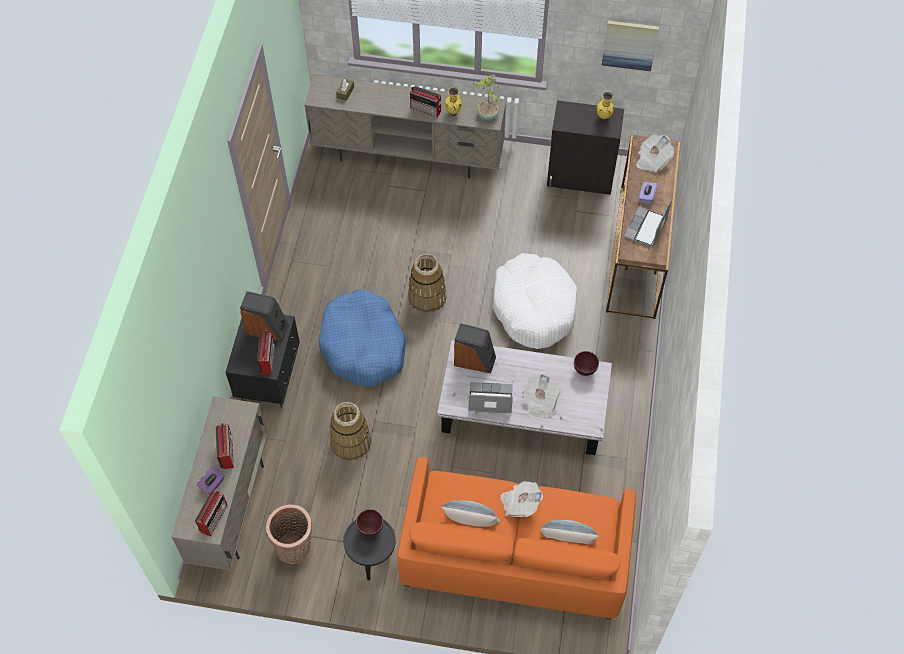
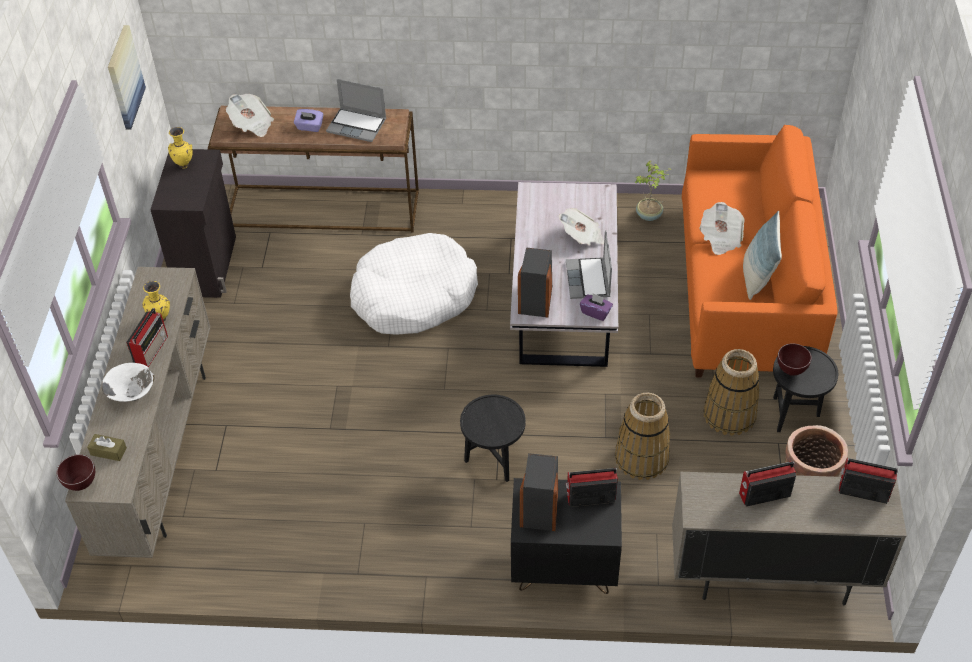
camera: 95 degrees left, 10 degrees down
(212, 484) = (816, 502): purple tissue box -> purple tissue box (596, 312)
(363, 346) = (494, 464): blue dog bed -> black side table
(389, 101) = (132, 394): none -> white bowl
(427, 297) = (408, 403): basket -> basket (729, 414)
(487, 115) = (166, 283): potted plant -> potted plant (649, 216)
(567, 541) = (753, 198): pillow -> none
(585, 371) = (533, 202): brown bowl -> brown bowl (82, 484)

